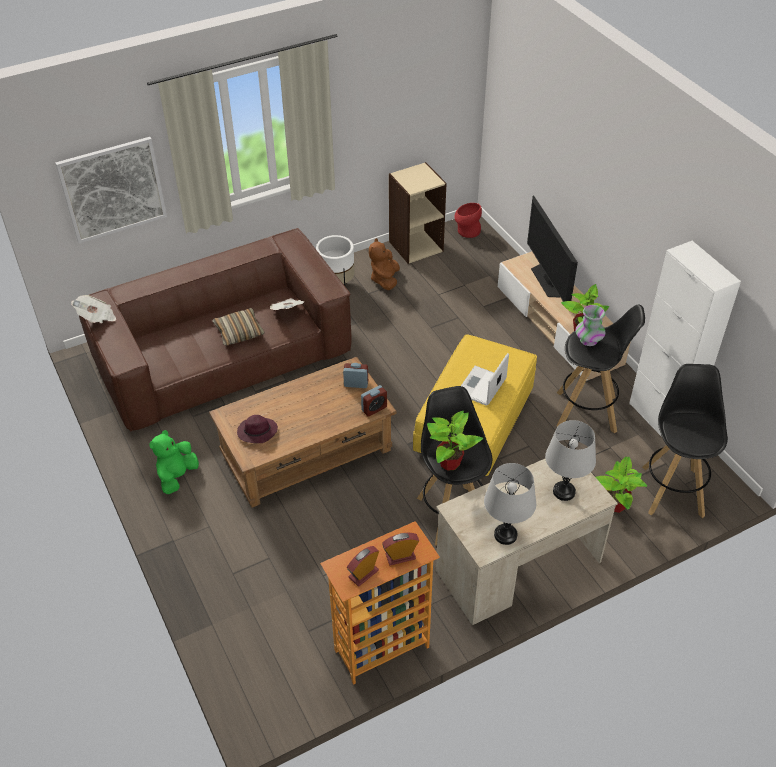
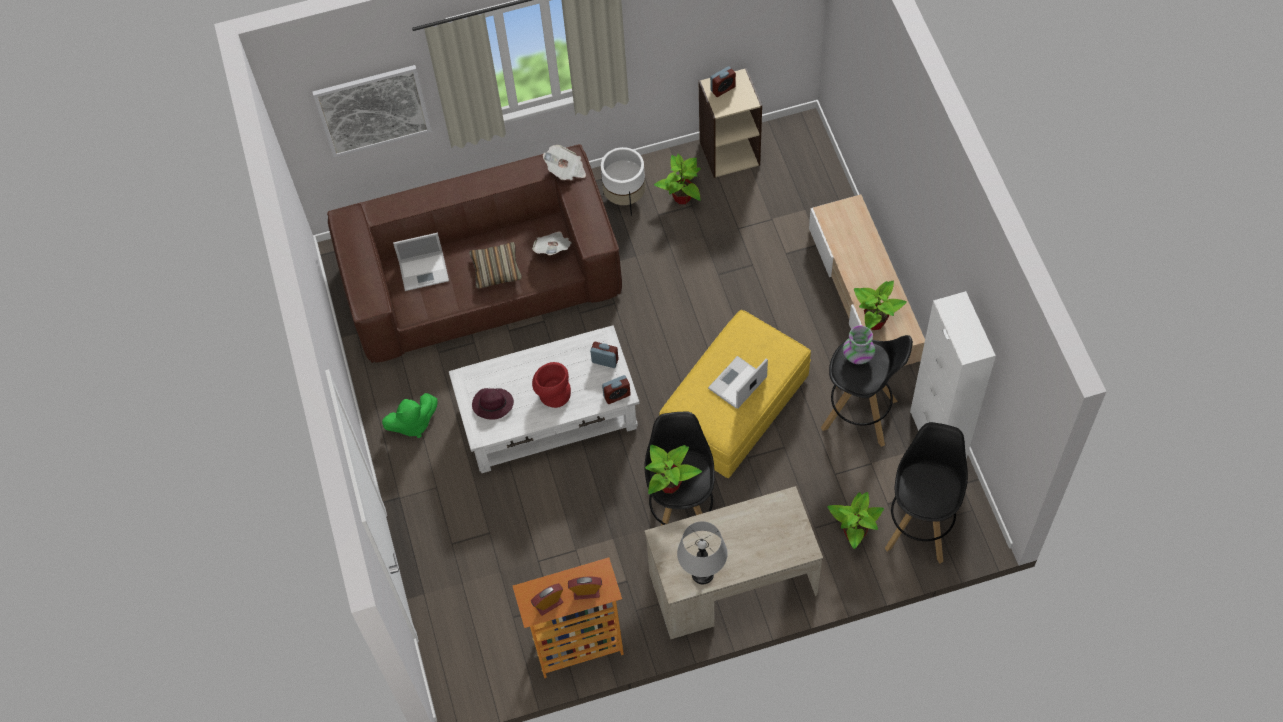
camera: 15 degrees right, 15 degrees up
(97, 317) = (346, 242): newspaper -> newspaper (566, 170)
(173, 341) = (425, 271): none -> laptop
(177, 476) = (413, 424): green plush toy -> green plush toy turned 150 degrees counterclockwise
(307, 452) = (549, 416): brown coffee table -> white coffee table
(385, 280) = (682, 198): brown plush toy -> potted plant
(410, 176) = (722, 89): none -> alarm clock
(466, 231) = (796, 137): red vase -> red vase (552, 393)
(548, 281) = (858, 243): television -> none
(564, 492) = (773, 536): grey table lamp -> none

